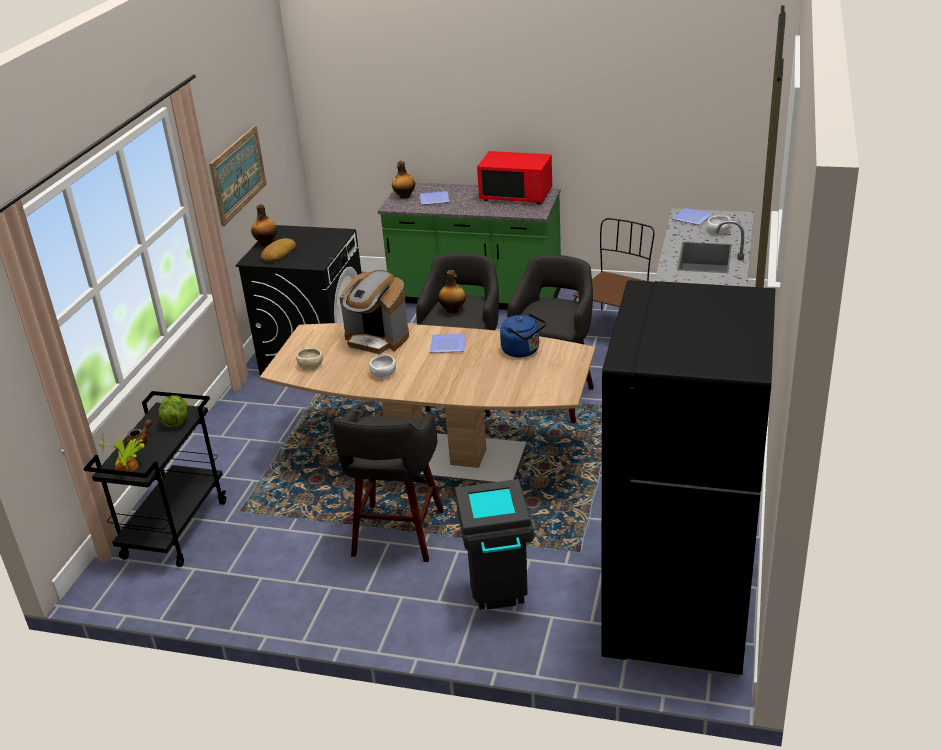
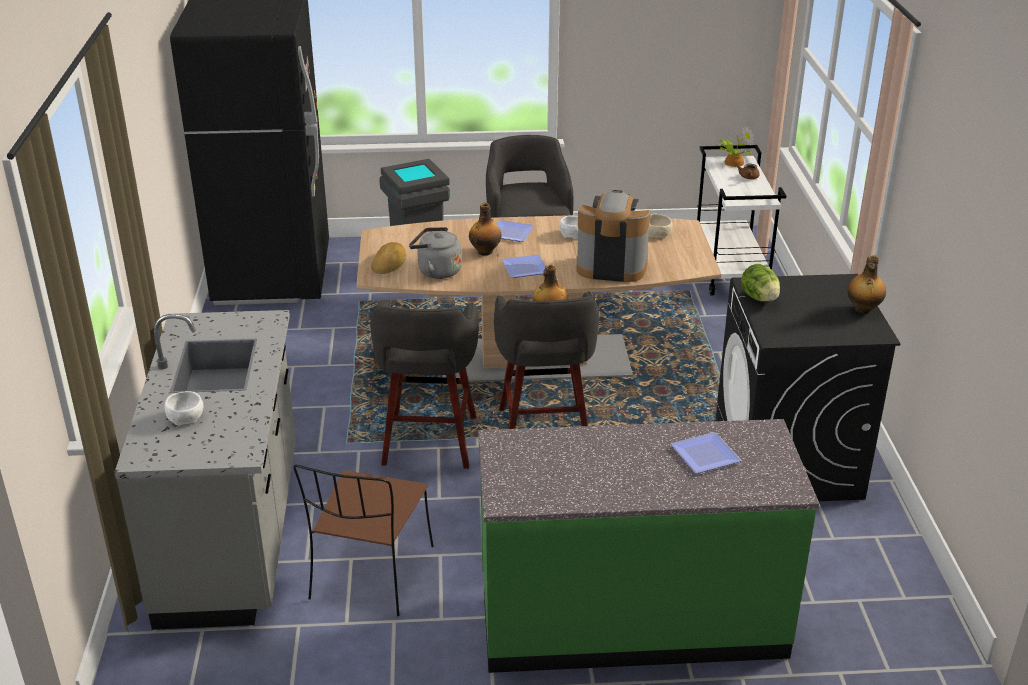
camera: 160 degrees right, 0 degrees up
(175, 529) = (731, 272): black cart -> white cart
(176, 422) = (737, 192): lettuce -> lettuce (759, 298)
(238, 174) = (946, 253): picture -> none
(278, 254) = (822, 294): bread -> bread (389, 263)
(404, 196) = (768, 458): bottle -> bottle (485, 251)
(516, 195) = (559, 483): red microwave -> none
(523, 351) = (436, 271): blue kettle -> grey kettle
(693, 218) = (223, 444): plate -> plate (509, 233)

